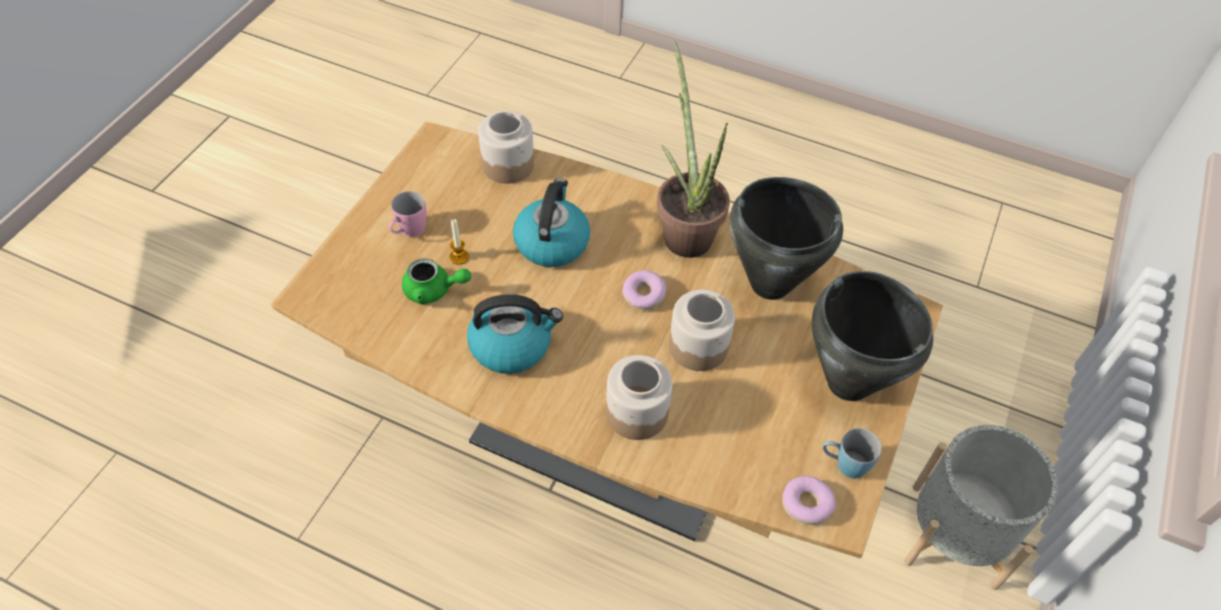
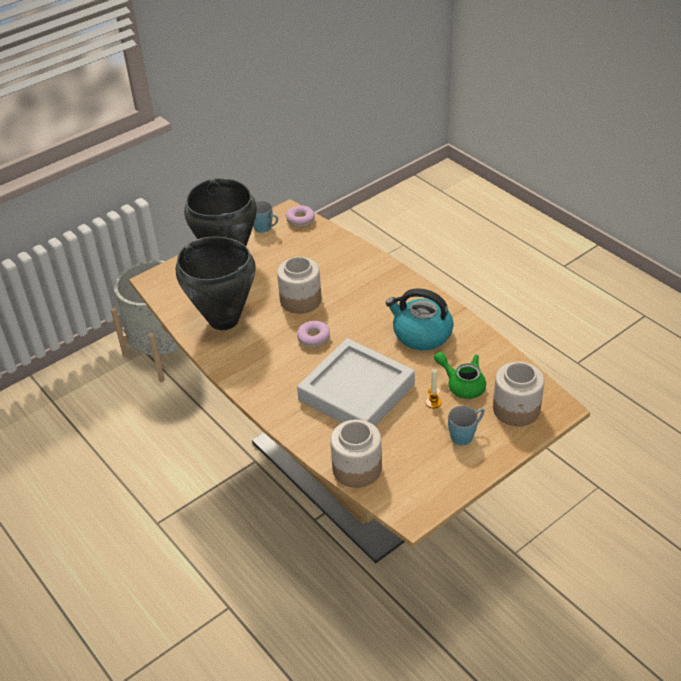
camera: 150 degrees left, 10 degrees down
(408, 232) = (466, 434): pink mug -> blue mug
(552, 242) = (356, 392): kettle -> grey tray
(636, 412) = (363, 279): jar -> jar (516, 409)
(684, 231) = (252, 371): potted plant -> none

